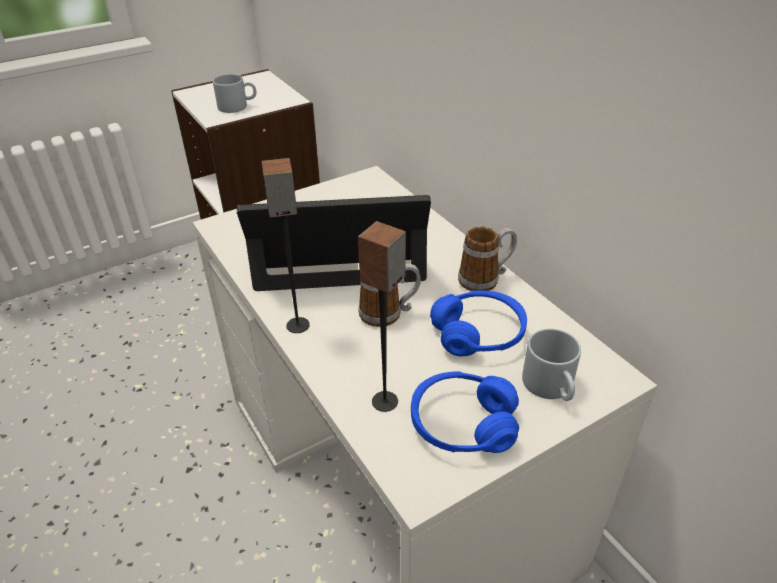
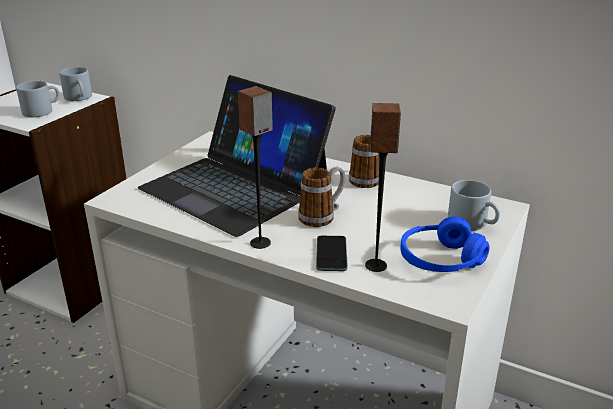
camera: 30 degrees left, 10 degrees down
(282, 98) = (80, 98): none -> grey mug
(338, 245) = (236, 186): laptop -> laptop turned 105 degrees counterclockwise
(353, 367) = (331, 254): none -> phone
(478, 334) = (397, 210): blue headphones -> none

